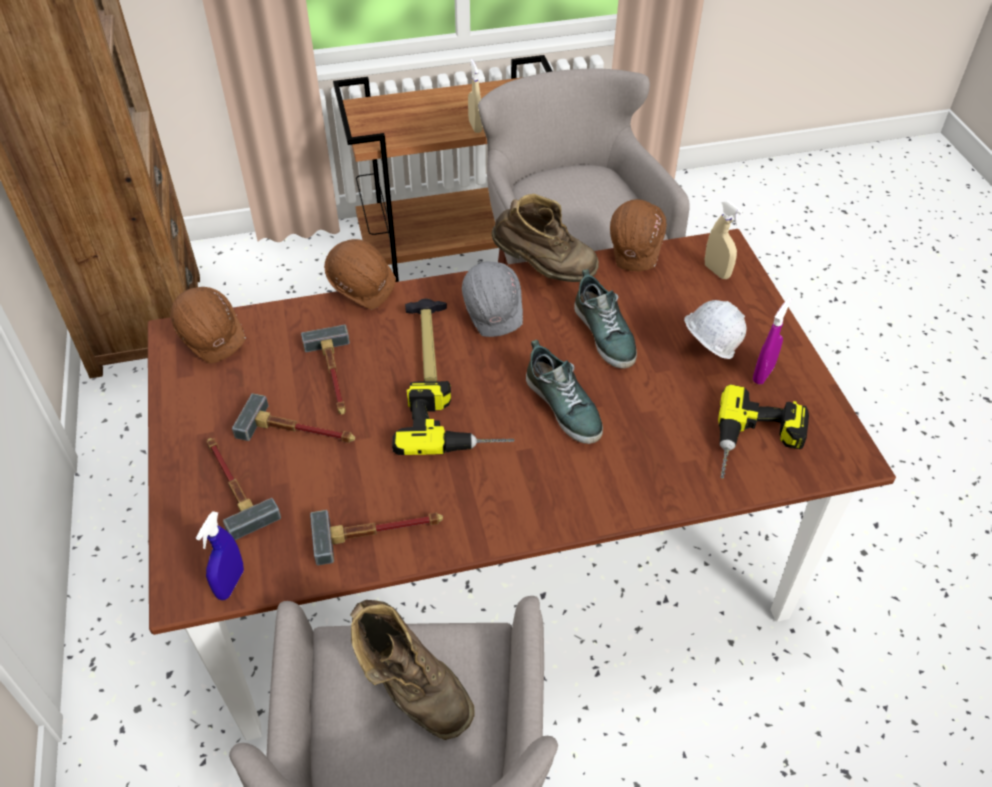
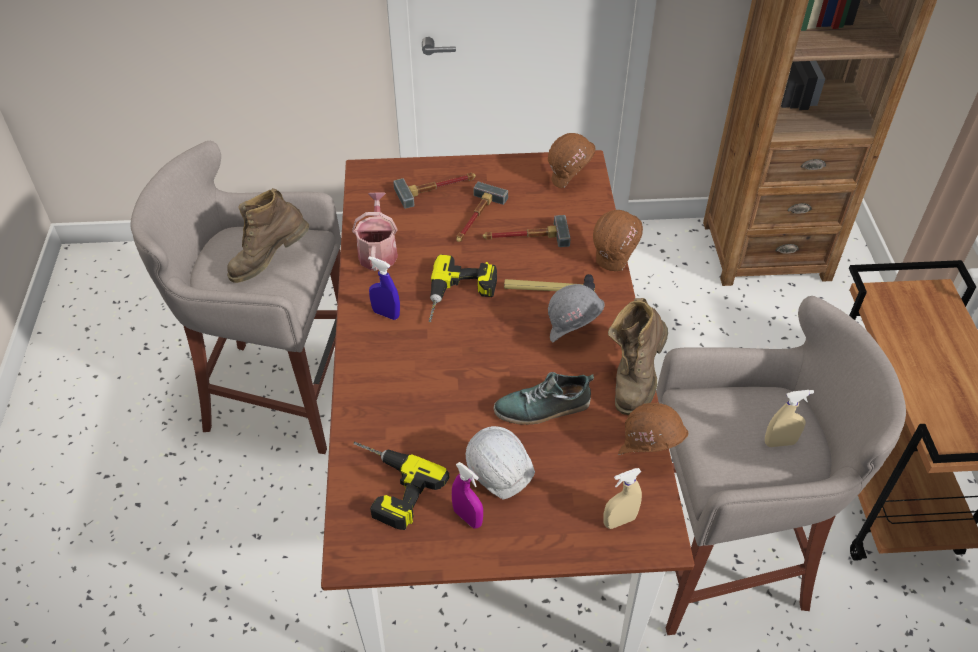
camera: 100 degrees right, 0 degrees up
(230, 584) = (363, 188): blue spray bottle -> blue spray bottle (386, 314)
(379, 533) = (378, 251): hammer -> watering can
(475, 126) = (914, 381): beige spray bottle -> beige spray bottle (780, 442)
(564, 405) = (464, 364): shoe -> none

